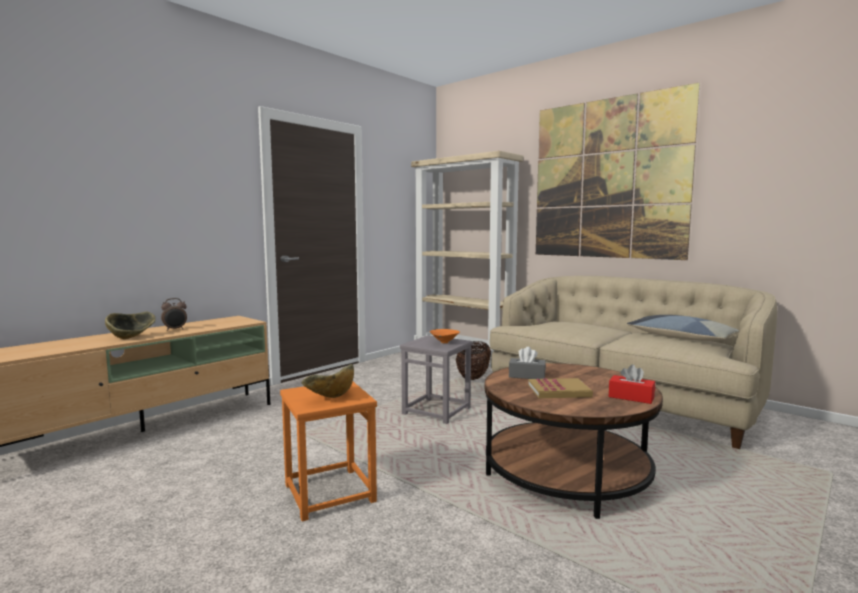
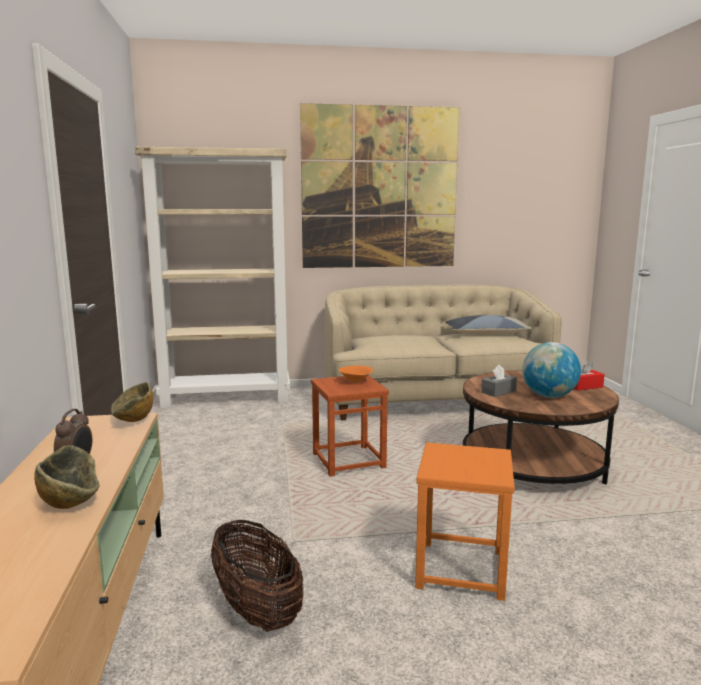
camera: 50 degrees left, 5 degrees up
(330, 398) = (479, 463): bowl -> bowl (133, 422)
(437, 411) = (348, 461): grey stool -> brown stool
(473, 377) = (294, 418): basket -> basket (257, 609)
(559, 391) = (549, 396): book -> globe

